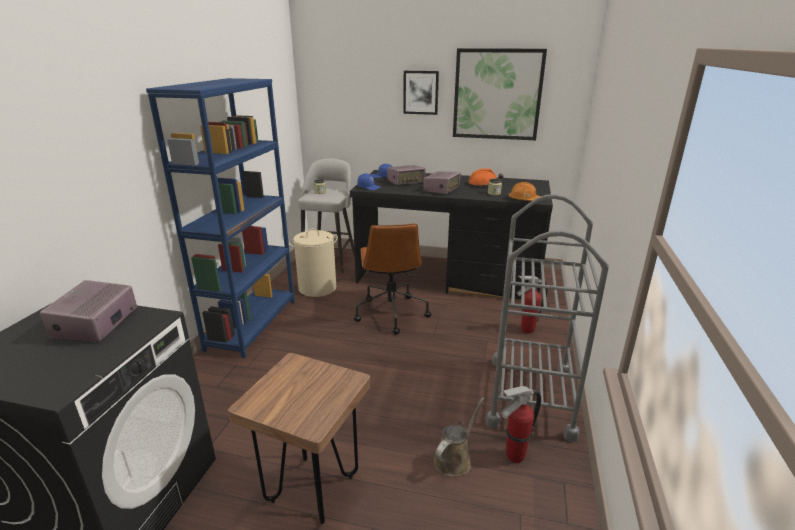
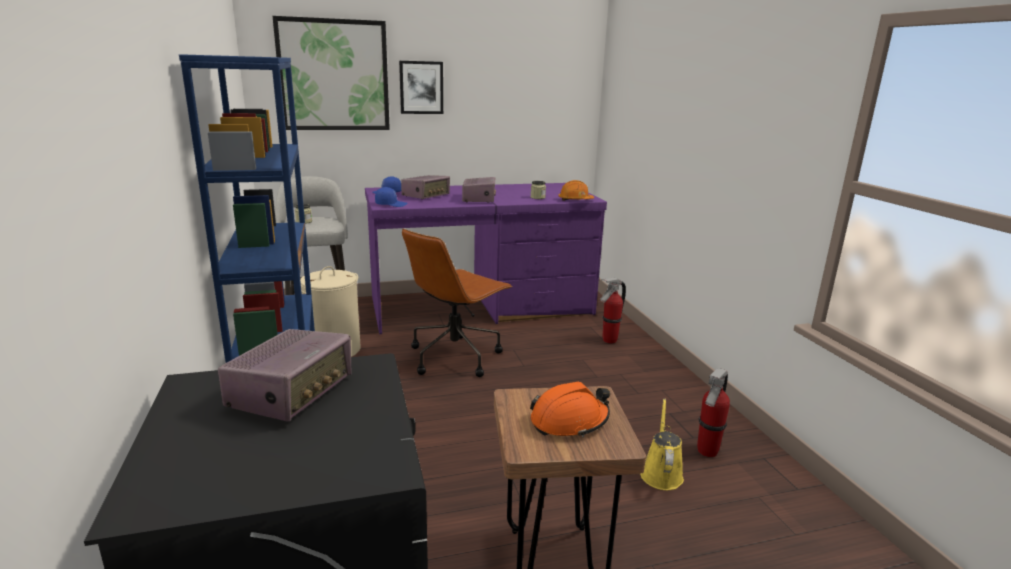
camera: 30 degrees left, 5 degrees down
(95, 324) = (292, 392): radio -> radio turned 135 degrees counterclockwise
(391, 313) = (455, 356): brown office chair -> brown office chair turned 75 degrees clockwise
(448, 276) = (481, 307): black desk -> purple desk
(454, 459) = (661, 473): brown watering can -> yellow watering can
(484, 184) = (515, 191): orange hard hat -> orange hard hat (569, 421)
(497, 94) = (510, 89): picture -> picture (334, 75)
(530, 396) = (669, 397): grey cart -> none

